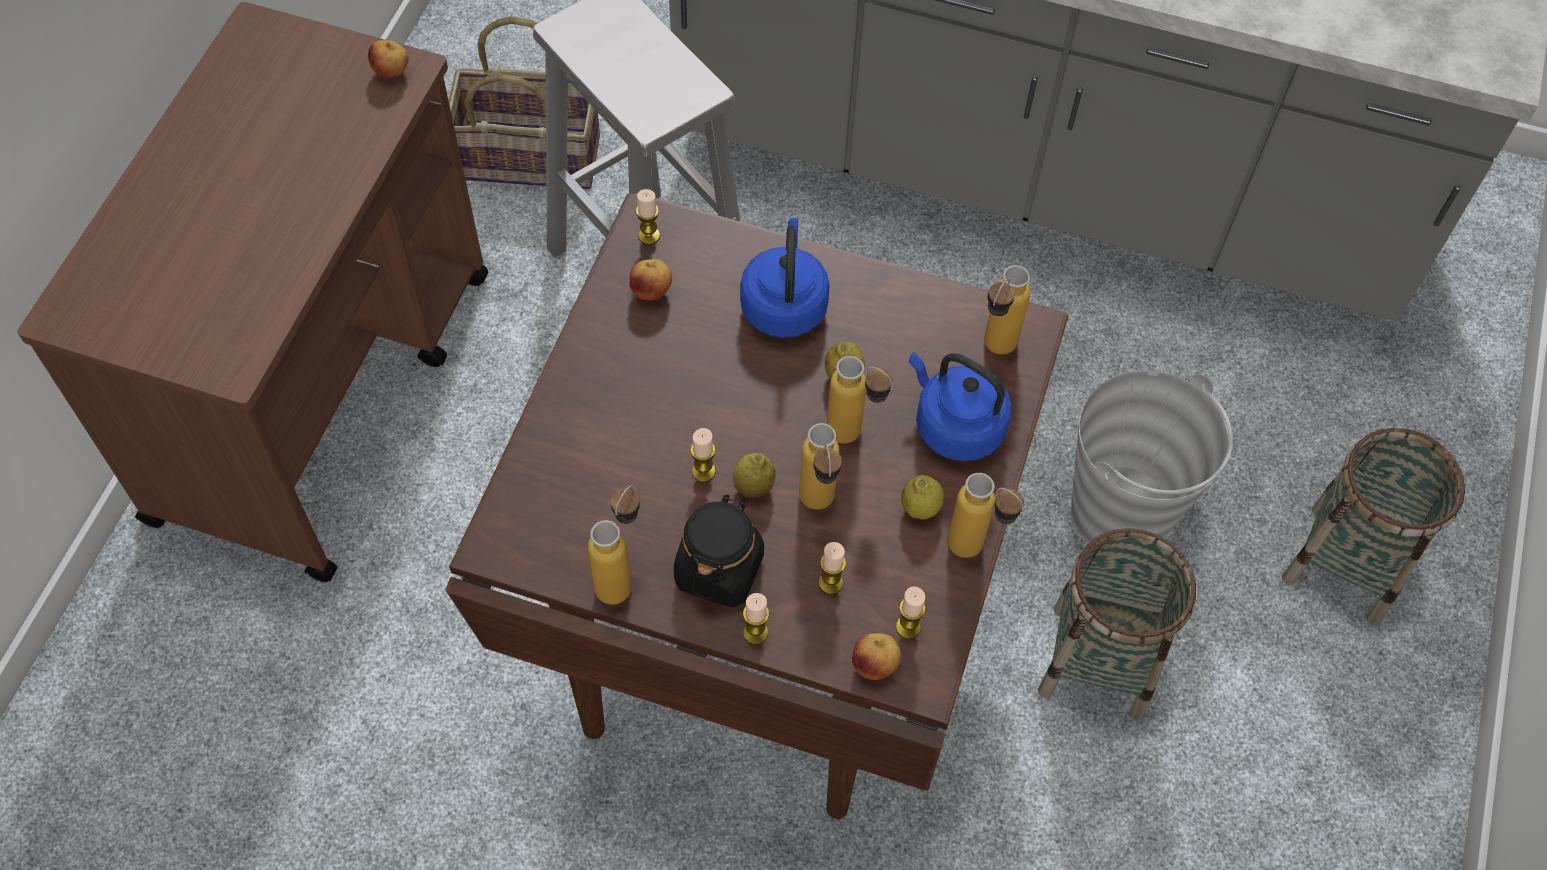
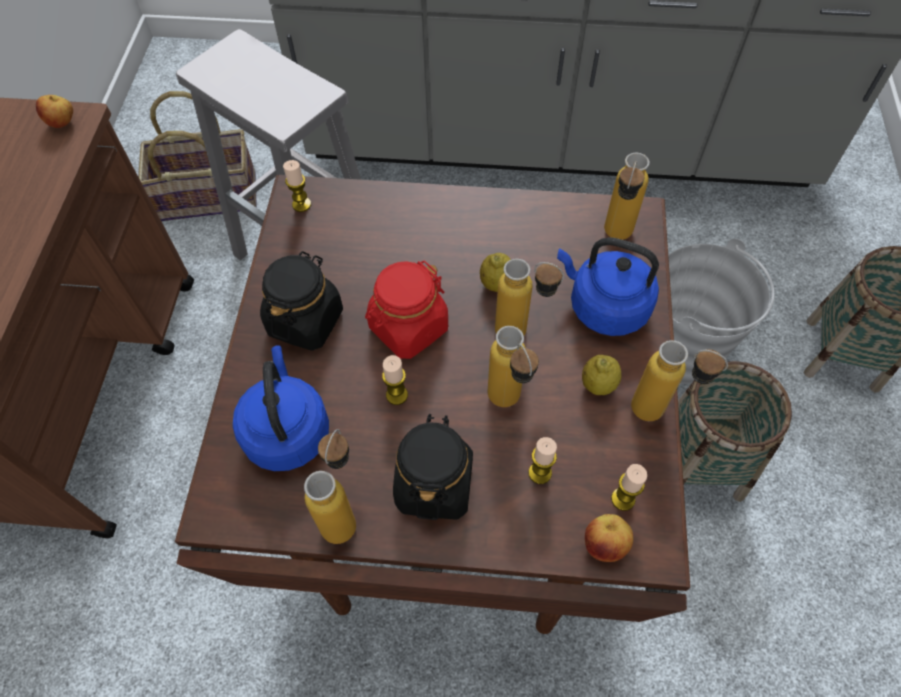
camera: 10 degrees left, 0 degrees up
(625, 371) = (305, 320): none -> black jar
(651, 291) = (314, 249): apple -> none
(733, 403) = (408, 328): none -> red jar
(753, 487) = (445, 399): lemon -> none
(755, 633) = (484, 539): candle -> none
(784, 304) = (430, 237): blue kettle -> blue kettle (287, 430)

